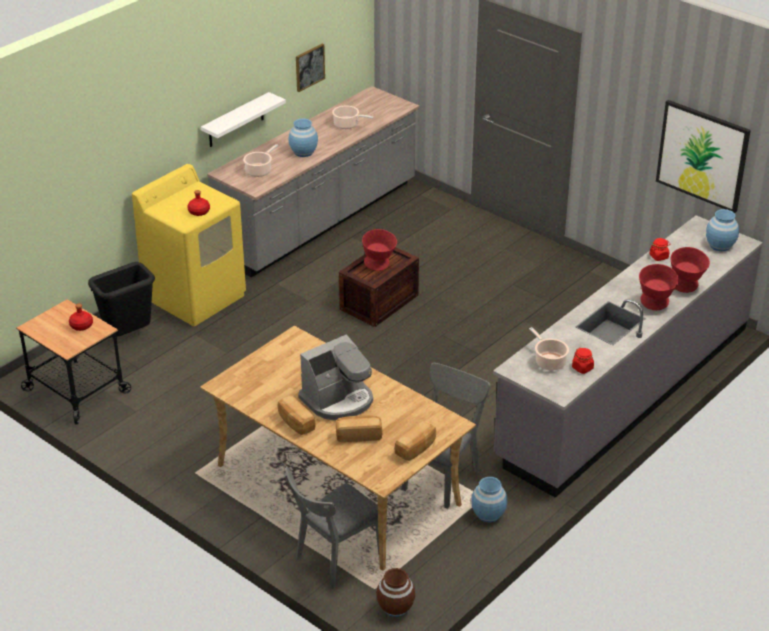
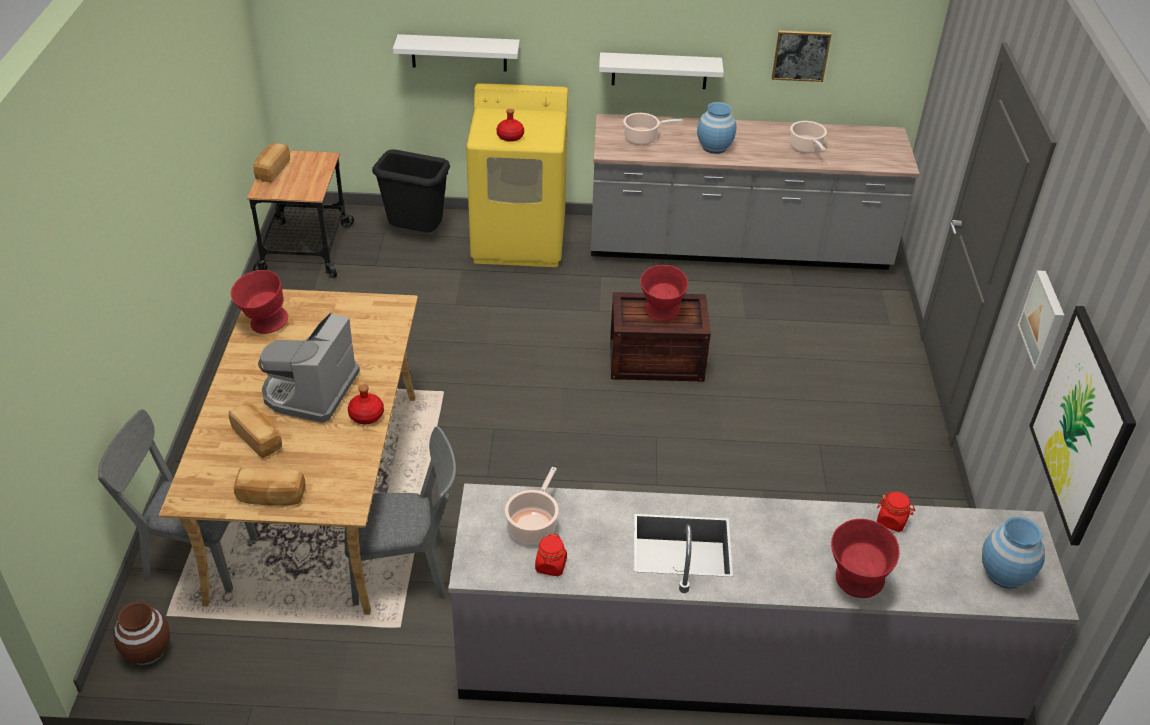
camera: 50 degrees right, 5 degrees up
(82, 325) = (306, 180): red bottle -> red bottle (367, 415)
(114, 175) = (459, 53): none -> white shelf
(295, 423) = (242, 380): bread -> bread (272, 170)
(338, 400) = (310, 391): coffee machine -> coffee machine turned 90 degrees clockwise
(488, 514) = (373, 649): blue vase -> none
(631, 124) = (1044, 320): none -> picture
(655, 305) = (773, 571): red bowl -> red bowl (263, 325)

